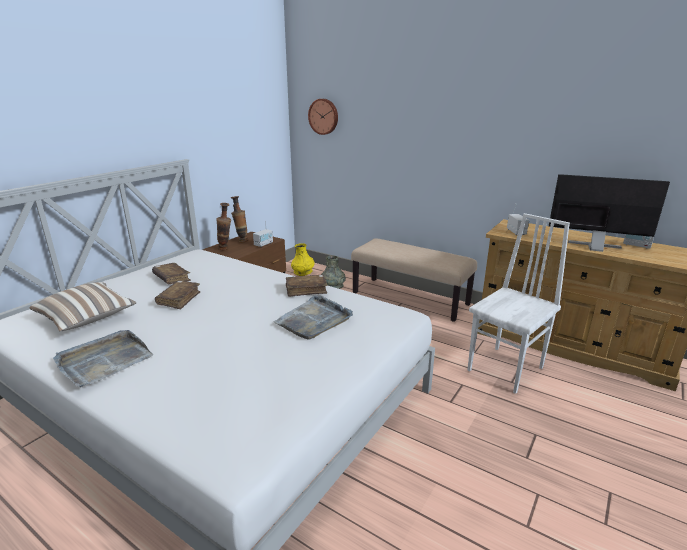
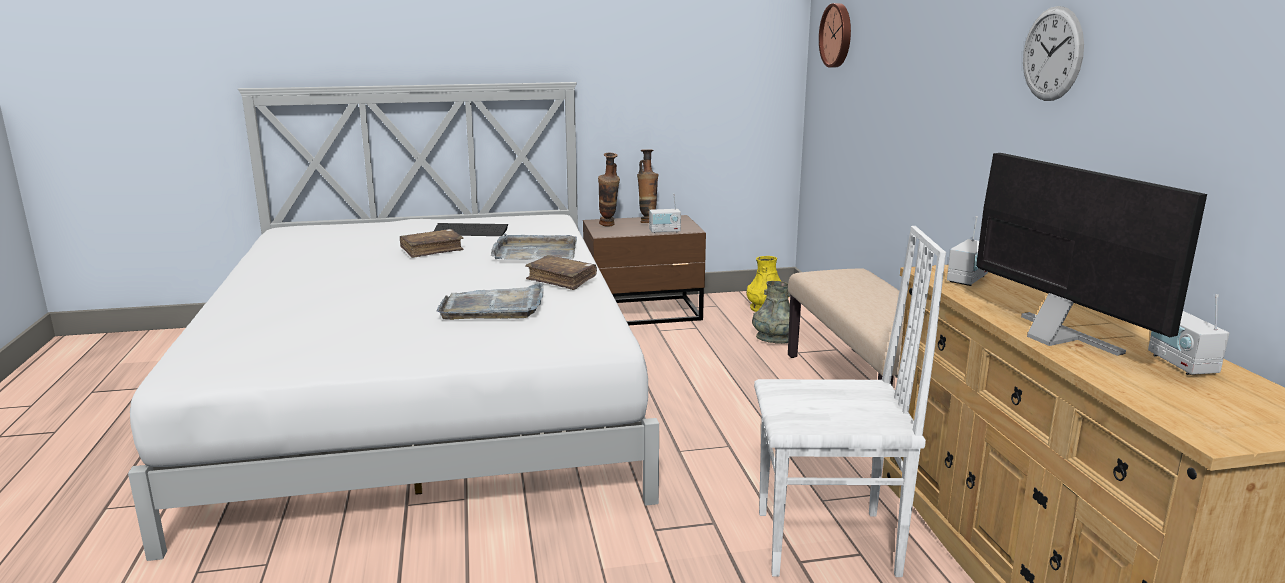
camera: 45 degrees right, 5 degrees down
(87, 318) = (337, 242): pillow -> none
(104, 360) = (275, 273): grey tray -> grey tray (534, 252)
(172, 278) = (470, 232): brown book -> keyboard
(515, 125) = (1052, 54): none -> wall clock

